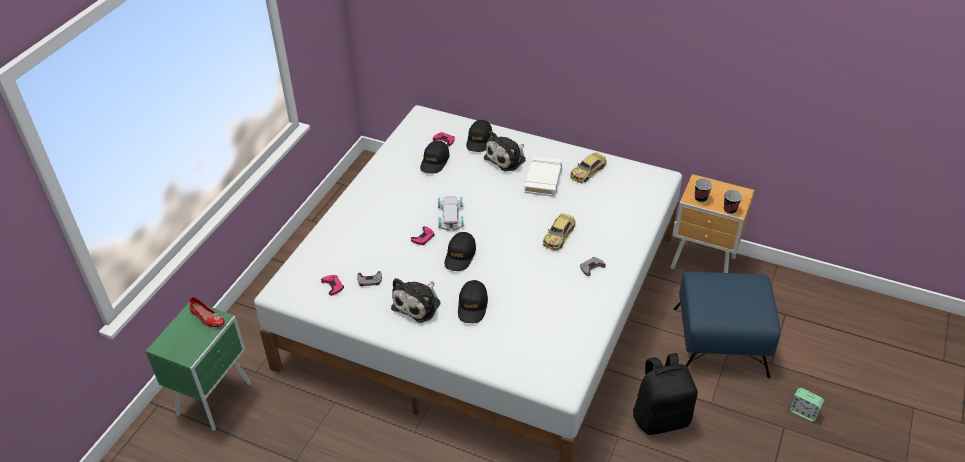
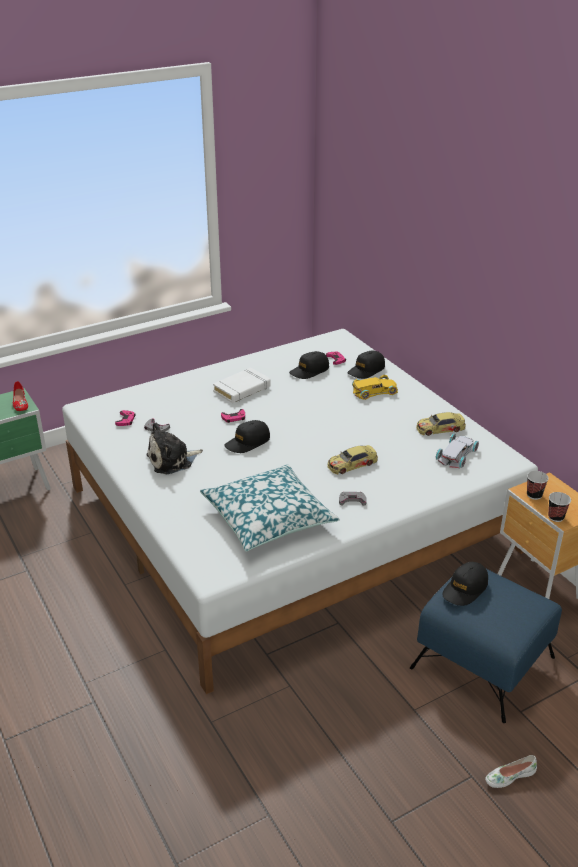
camera: 35 degrees right, 10 degrees down
(451, 215) = (276, 412): white toy car -> white toy car (457, 454)
(472, 306) = (213, 481): black cap -> black cap (465, 589)
(507, 158) = (375, 391): plush toy -> yellow toy car
(543, 179) = (389, 418): white book -> white book (242, 389)
(549, 315) = (268, 518): none -> pillow
(661, 417) = (348, 693): black backpack -> none
(803, 412) = (509, 775): alarm clock -> white shoe

